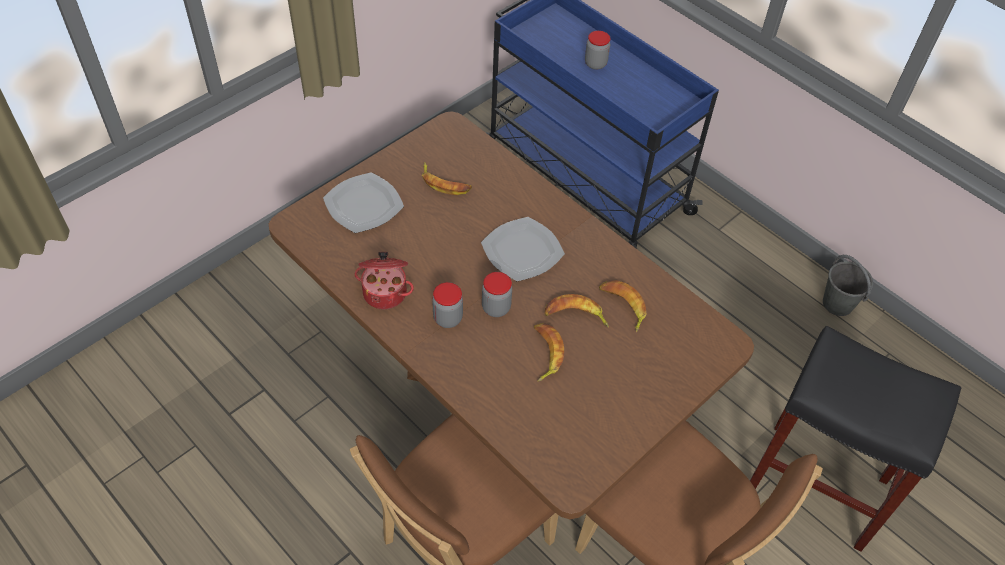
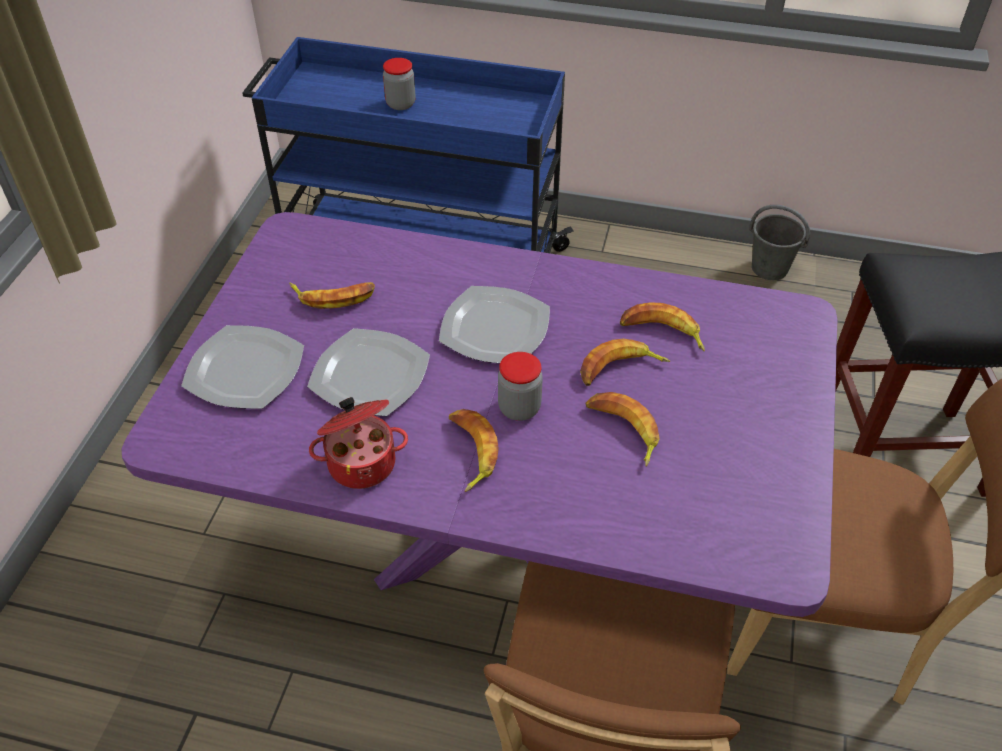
camera: 30 degrees left, 5 degrees down
(427, 243) = (368, 375): none -> plate
(448, 318) = (470, 452): jar -> banana
(495, 393) = (500, 547): brown dining table -> purple dining table

